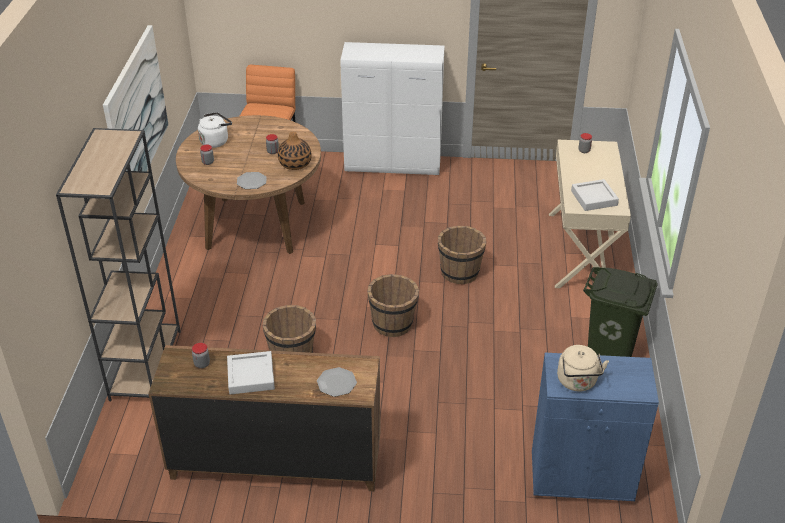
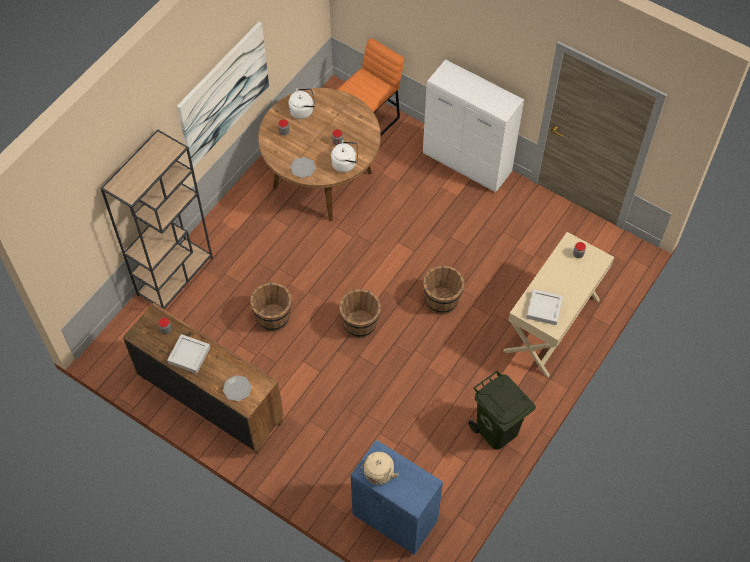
camera: 30 degrees right, 20 degrees up
(295, 164) = (345, 163): vase -> white kettle

